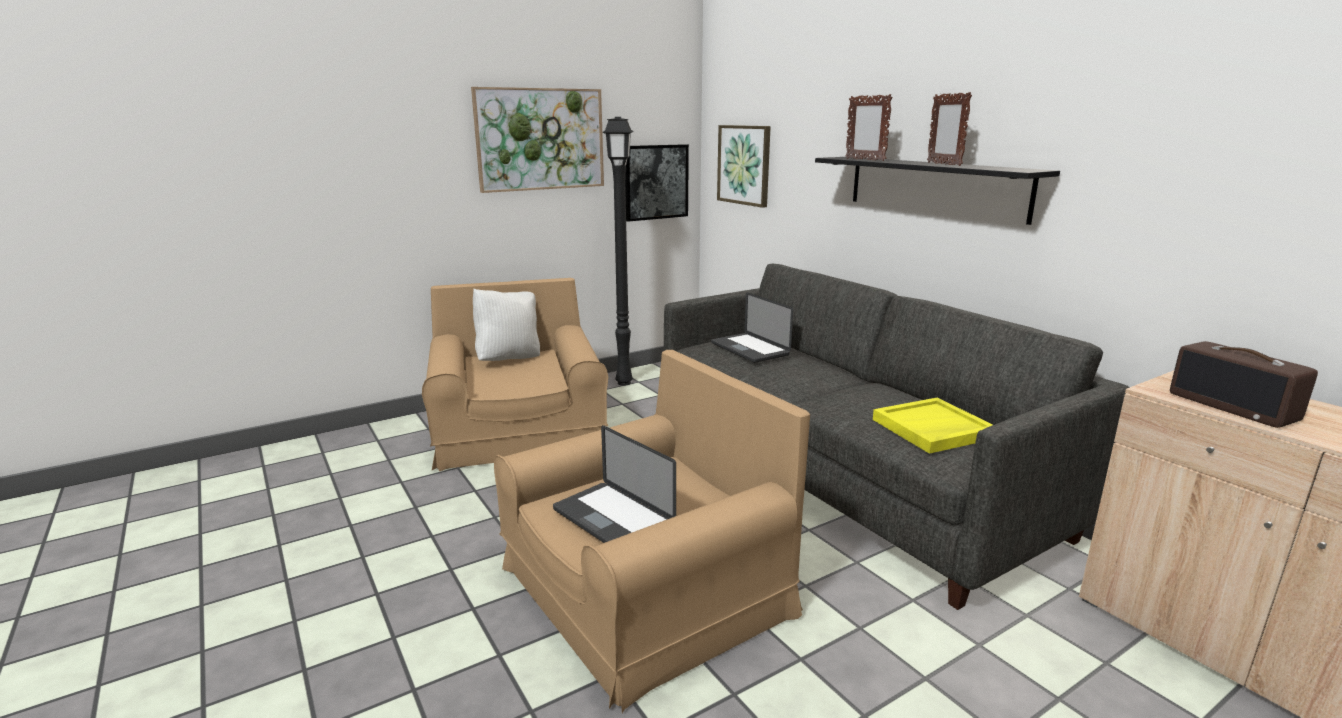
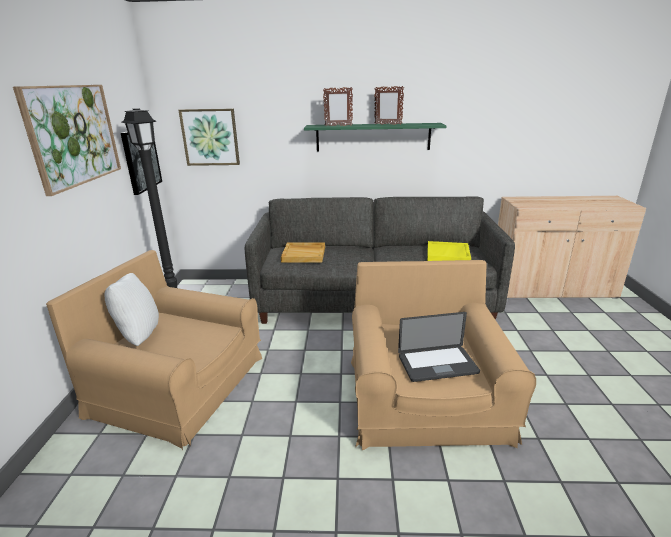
camera: 55 degrees left, 5 degrees up
(749, 349) = (304, 254): laptop -> beige tray
(935, 187) = (373, 137): black shelf -> green shelf
(1234, 407) = (544, 204): radio -> none

